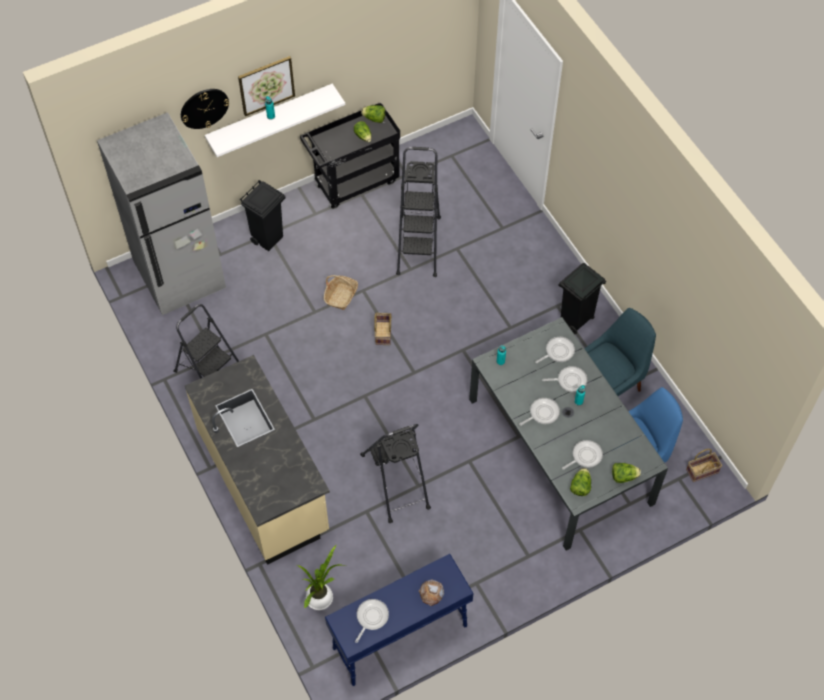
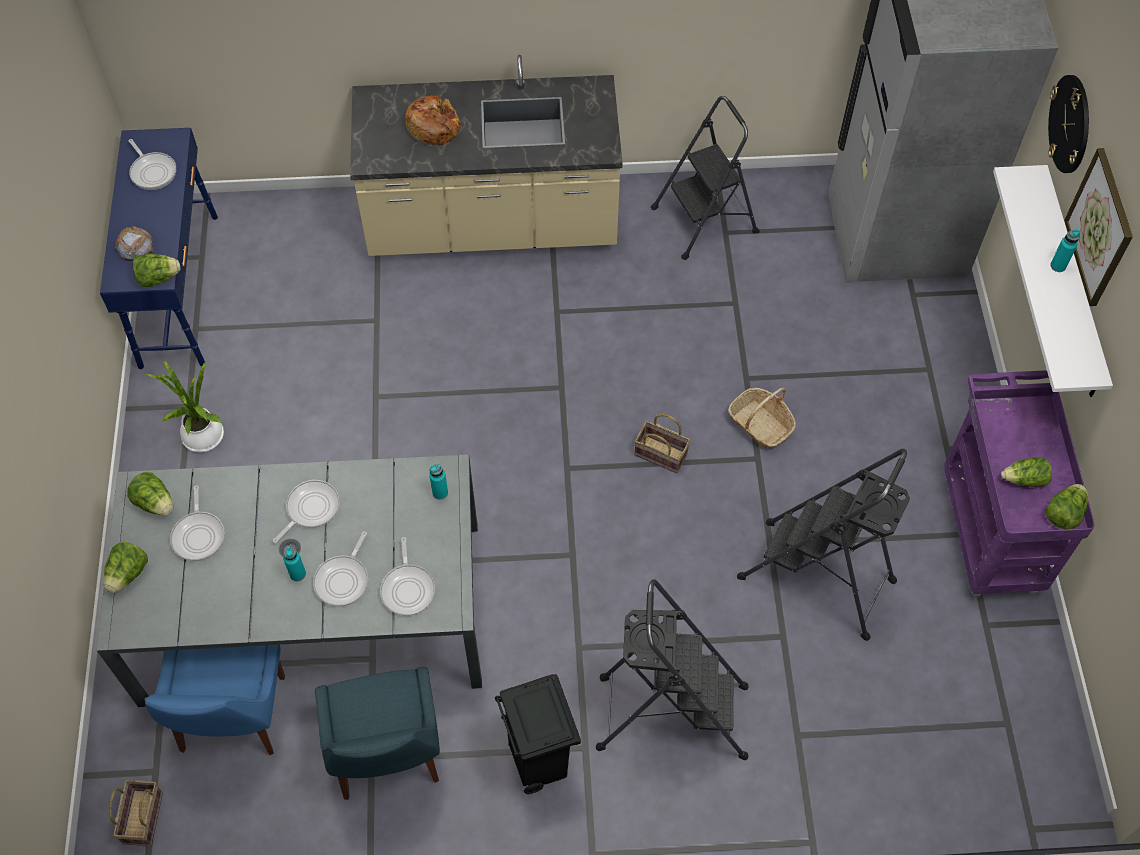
camera: 115 degrees right, 0 degrees up
(268, 239) = (919, 366): black trash can -> none
(270, 462) = (434, 126): none -> bread
(321, 596) = (291, 228): potted plant -> potted plant (203, 439)
(353, 186) = (987, 527): black cart -> purple cart
(395, 481) = (399, 371): step ladder -> step ladder (670, 715)
(446, 566) = (158, 278): none -> lettuce
(542, 413) = (310, 509): frying pan -> frying pan turned 135 degrees counterclockwise

